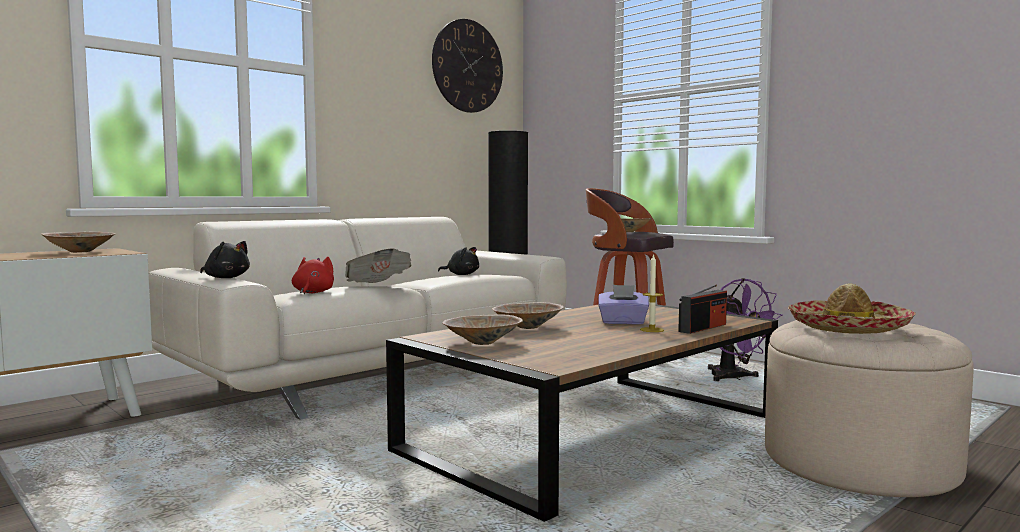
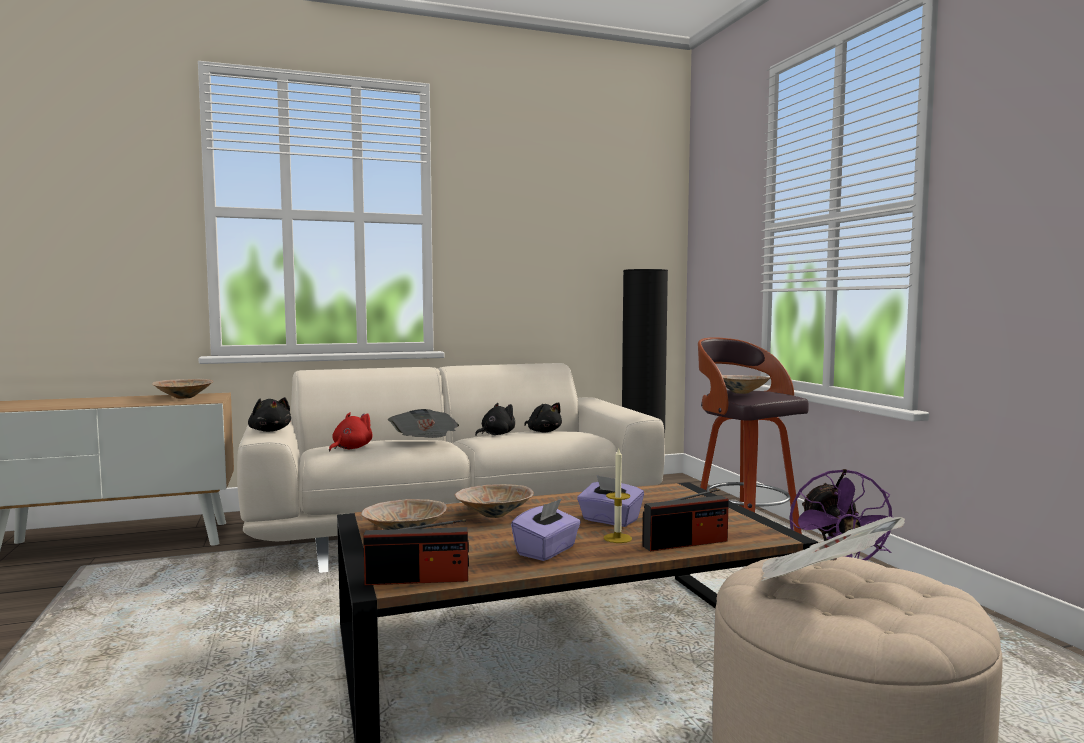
camera: 25 degrees right, 0 degrees up
(420, 279) = (496, 434): none -> black plush toy
(467, 66) = (613, 198): wall clock -> none
(564, 363) = (417, 579): none -> radio
(620, 340) = (547, 551): none -> purple tissue box
(848, 328) = (822, 584): hat -> newspaper

